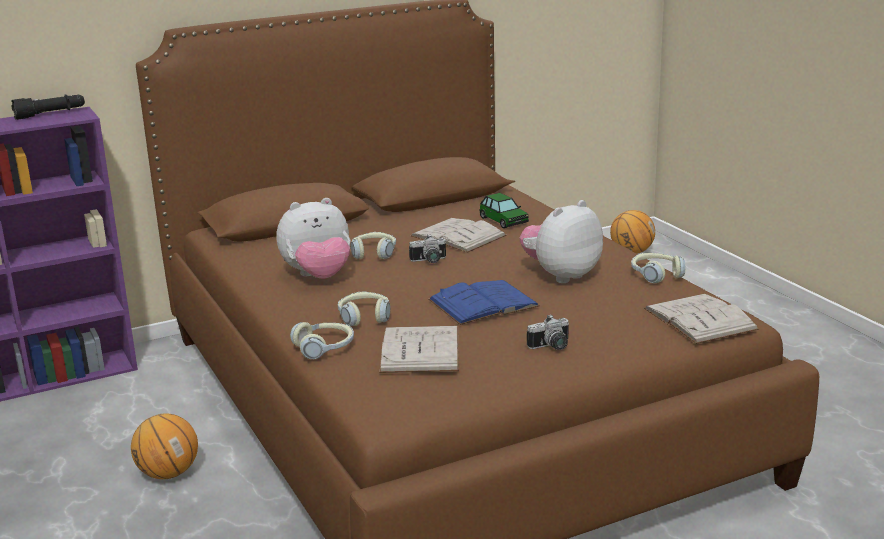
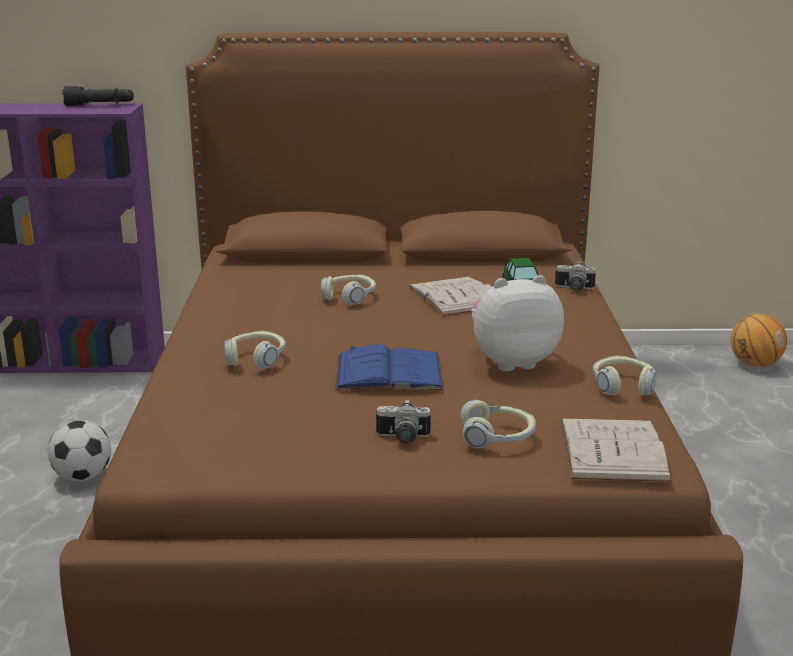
camera: 25 degrees right, 0 degrees up
(168, 473) = (83, 477): basketball -> football
(318, 276) = (269, 309): plush toy -> none
(325, 348) = (182, 381): headphones -> headphones (497, 437)
(420, 350) = (261, 406): white book -> none
(429, 261) = (392, 316): camera -> camera (574, 289)

